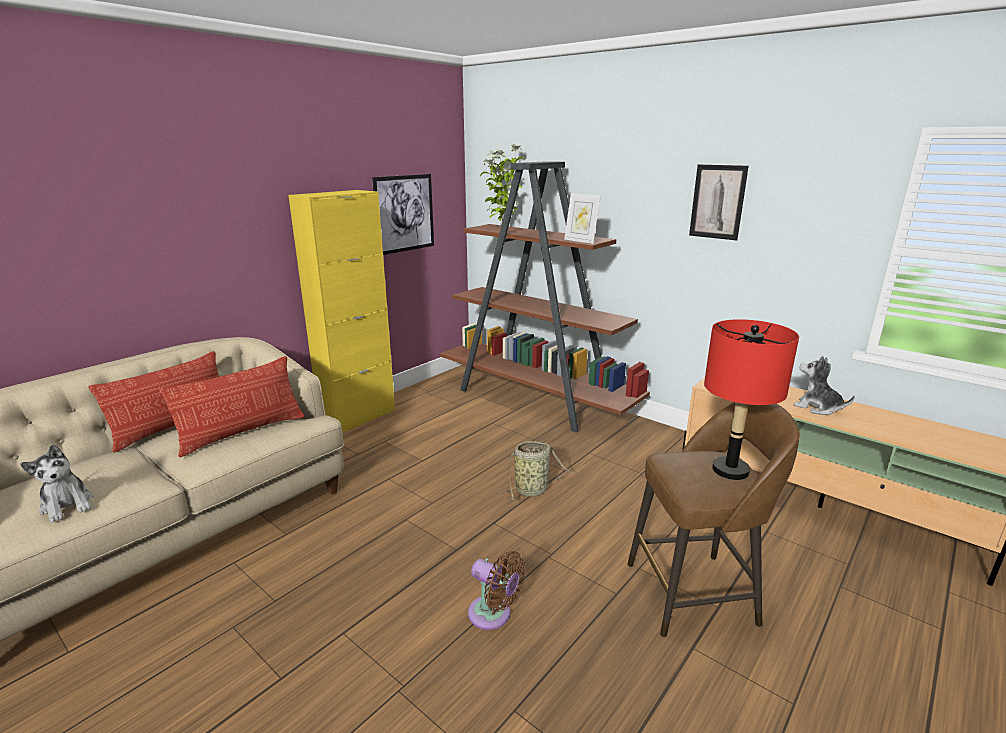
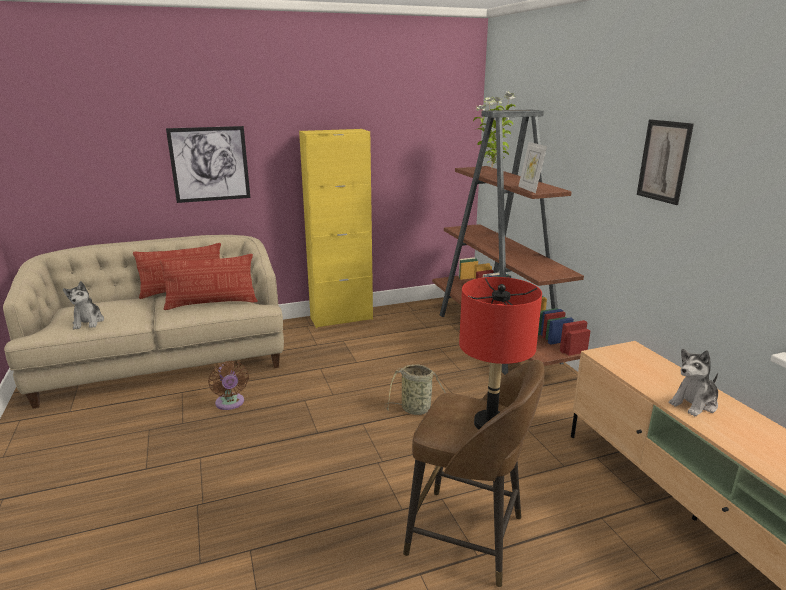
camera: 30 degrees right, 0 degrees up
(404, 213) = (410, 151): picture -> picture (210, 164)
(493, 615) = (298, 485): brown fan -> brown fan (230, 403)
(817, 408) = (694, 403): plush toy -> plush toy turned 105 degrees counterclockwise

